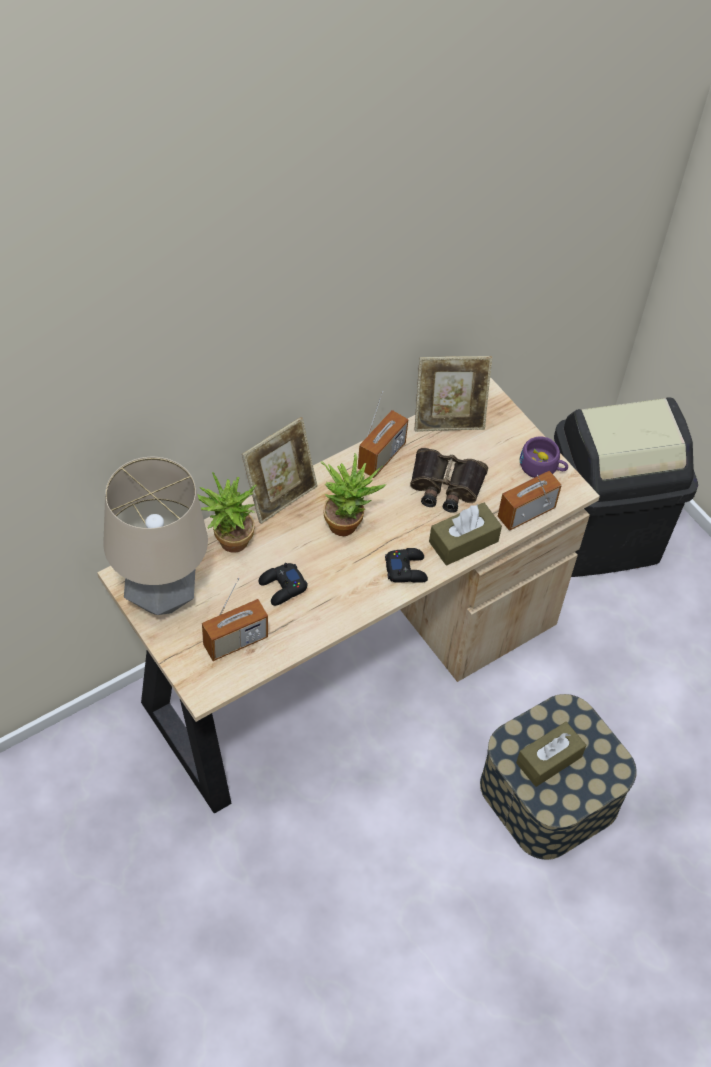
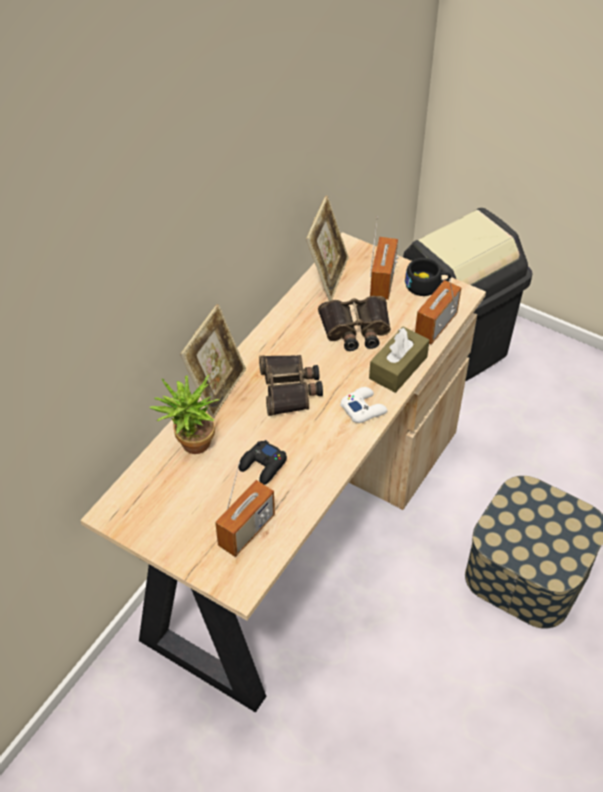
camera: 20 degrees left, 5 degrees down
(162, 598) = (156, 519): table lamp -> none
(348, 522) = (290, 389): potted plant -> binoculars
(381, 456) = (288, 325): radio -> radio (382, 281)
(406, 569) = (363, 408): black game controller -> white game controller
(448, 420) = (327, 276): picture frame -> picture frame turned 45 degrees counterclockwise
(542, 467) = (427, 285): purple cup -> black cup
(549, 760) = (530, 536): brown tissue box -> none

